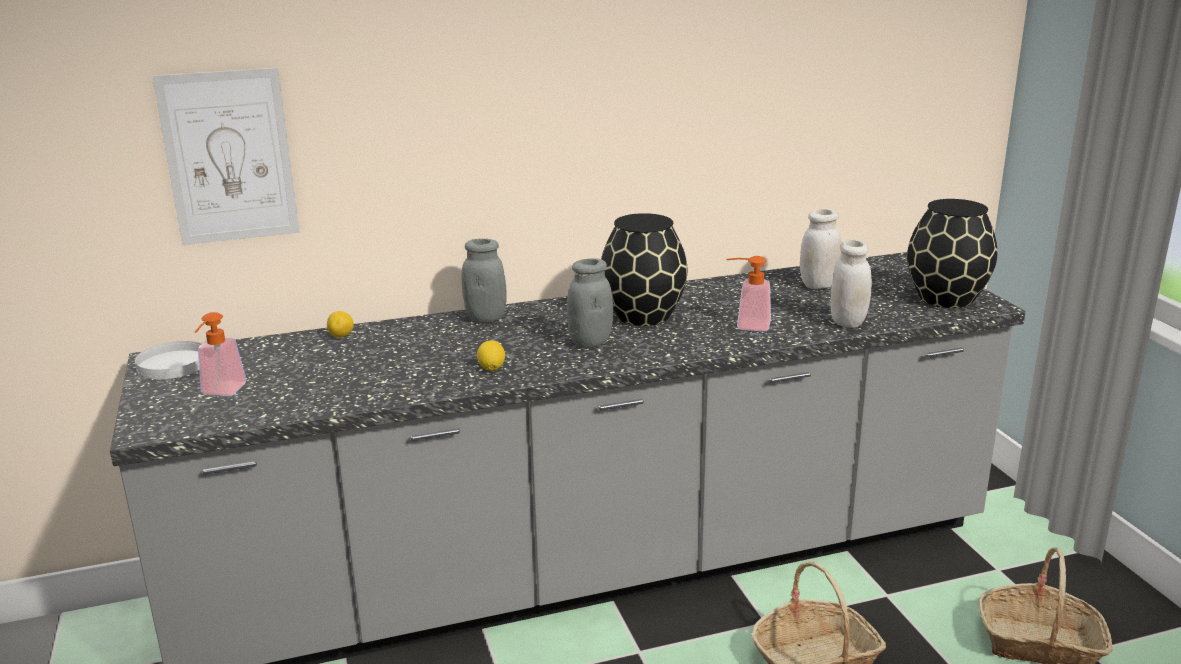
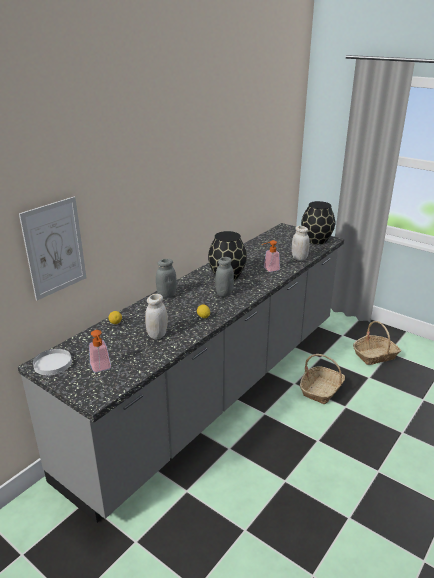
camera: 35 degrees left, 5 degrees up
(818, 285) = (270, 245): white jar -> white jar (157, 335)

